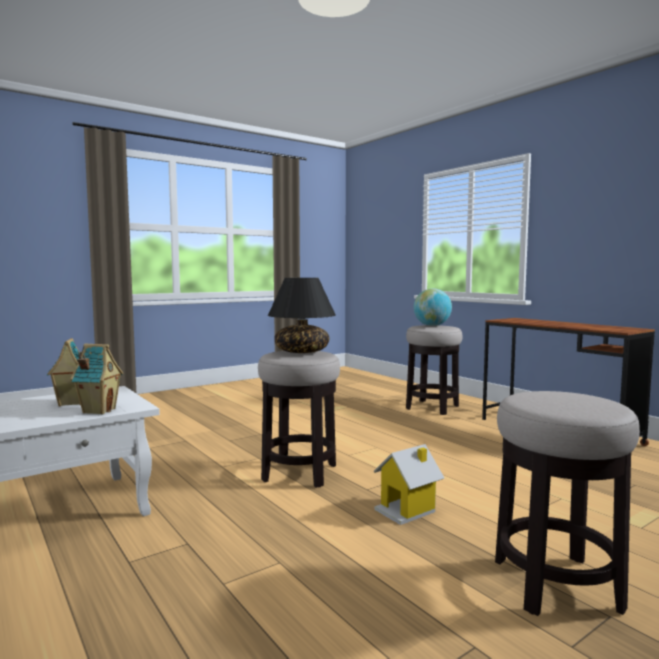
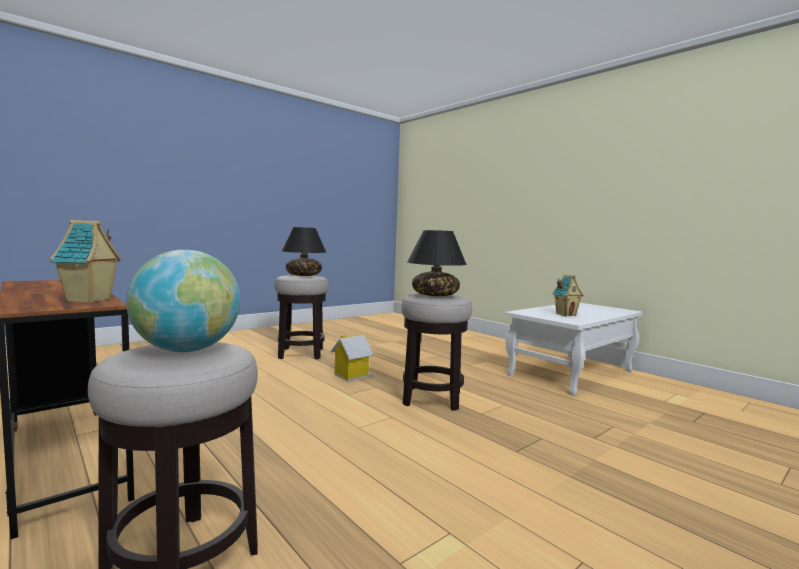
camera: 175 degrees right, 0 degrees up
(98, 411) = (534, 311): toy house -> toy house (89, 300)
(559, 398) = (304, 275): none -> black table lamp

